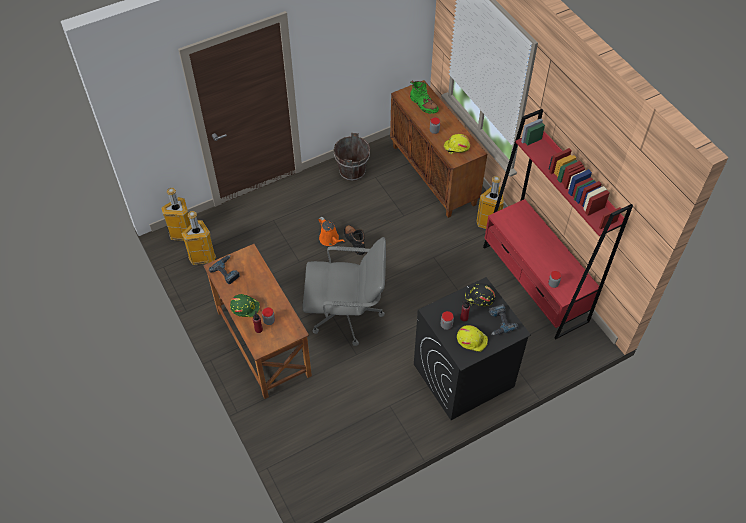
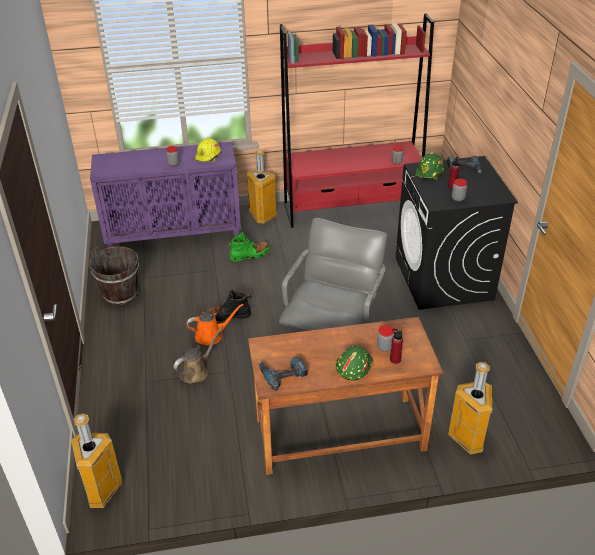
camera: 70 degrees left, 15 degrees down
(202, 257) = (160, 474): trash can -> trash can (468, 439)
(292, 243) = (196, 371): none -> brown watering can
(423, 104) = (129, 162): green boot -> green boot (250, 255)
(434, 175) = (175, 235): brown cabinet -> purple cabinet
(472, 340) = (481, 187): yellow hard hat -> none
(479, 298) = (430, 172): black hard hat -> green hard hat

